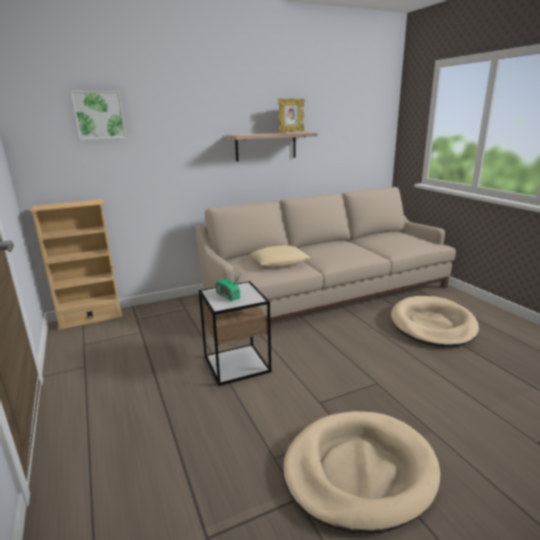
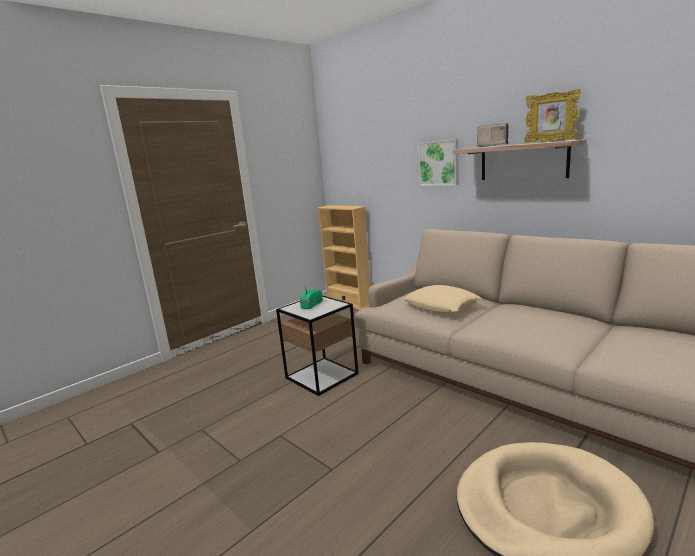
camera: 70 degrees right, 5 degrees down
(99, 115) = (368, 134): picture -> picture (439, 163)
(254, 134) = (493, 146): none -> radio
(358, 471) = (186, 479): beige dog bed -> none

